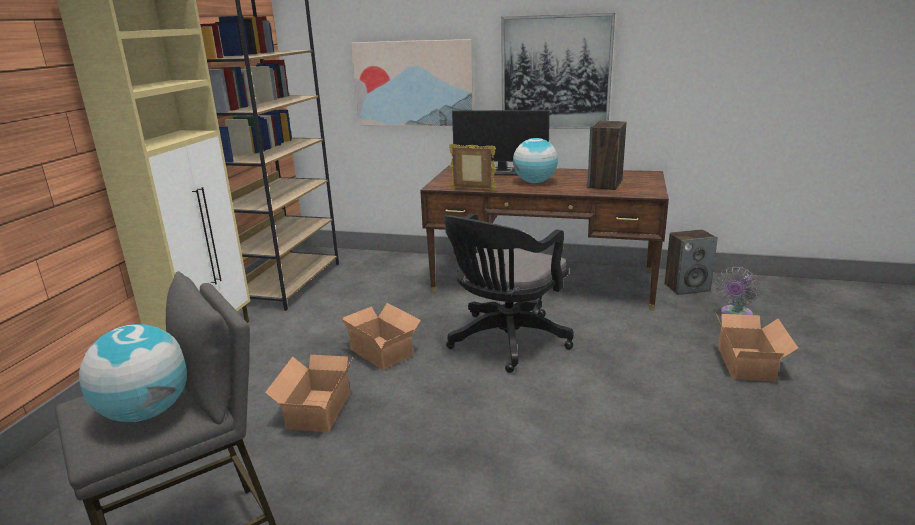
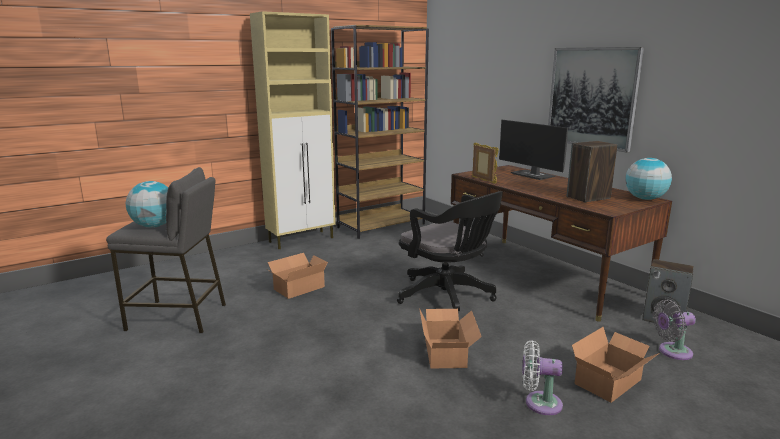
camera: 40 degrees right, 5 degrees down
(382, 351) = (372, 275): cardboard box -> cardboard box (447, 352)
(413, 83) = (495, 97): picture -> none
(505, 342) = (448, 297): black office chair -> black office chair turned 120 degrees counterclockwise
(535, 182) = (538, 185): globe -> globe (645, 199)
(741, 412) = (539, 403): none -> white fan

